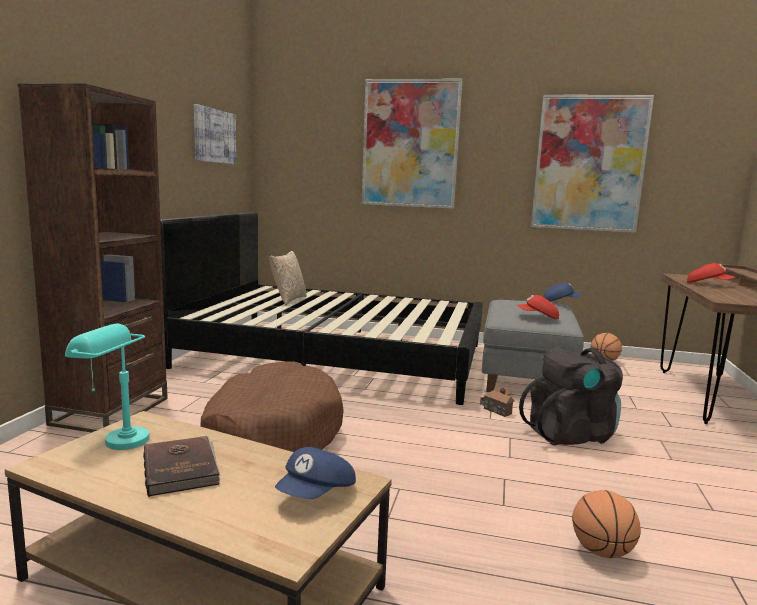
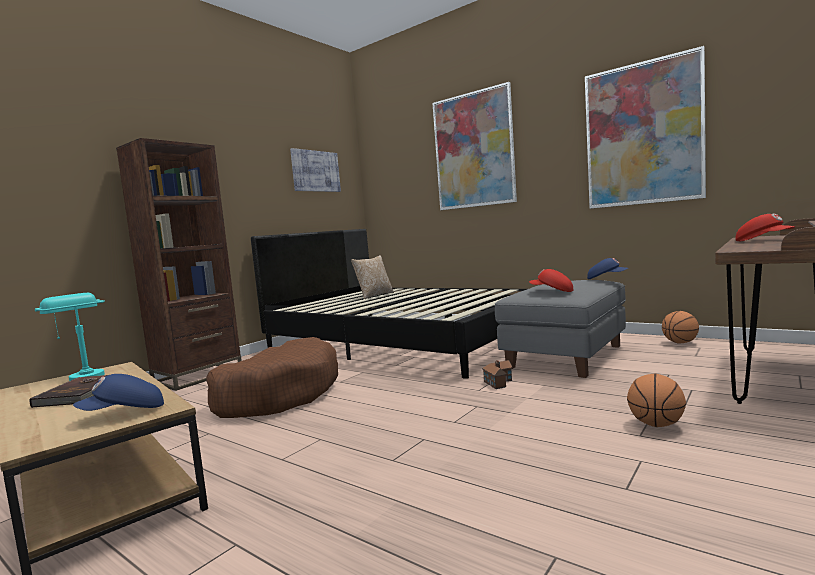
camera: 25 degrees right, 5 degrees down
(571, 434) = (546, 406): black backpack -> none
(601, 551) = (434, 511): basketball -> basketball (656, 425)

